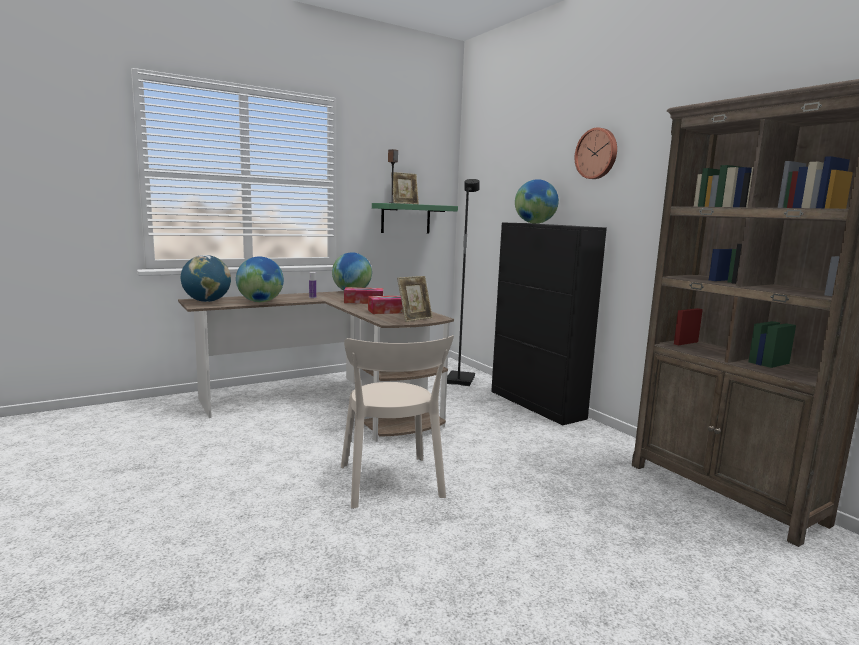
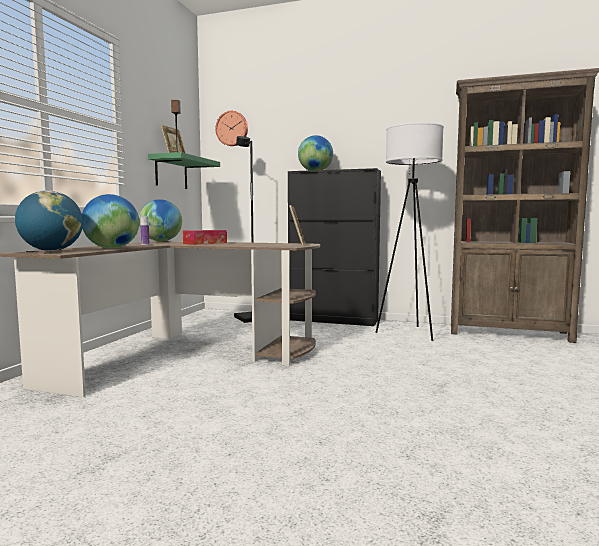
camera: 40 degrees left, 5 degrees down
(390, 311) = (258, 244): tissue box -> none
(391, 484) = (366, 383): beige chair -> none
(579, 447) = (408, 333): none -> white floor lamp
(597, 154) = (363, 117): wall clock -> wall clock (232, 128)

